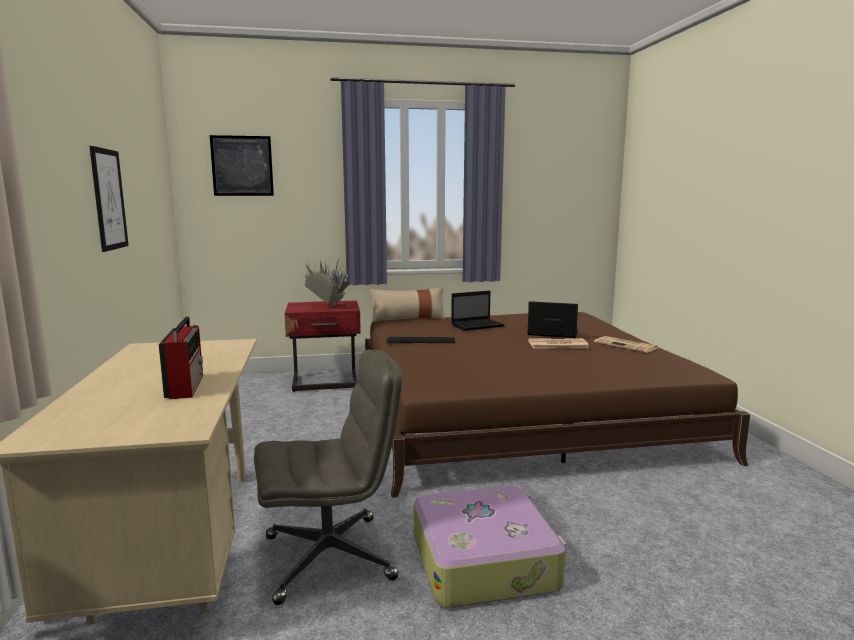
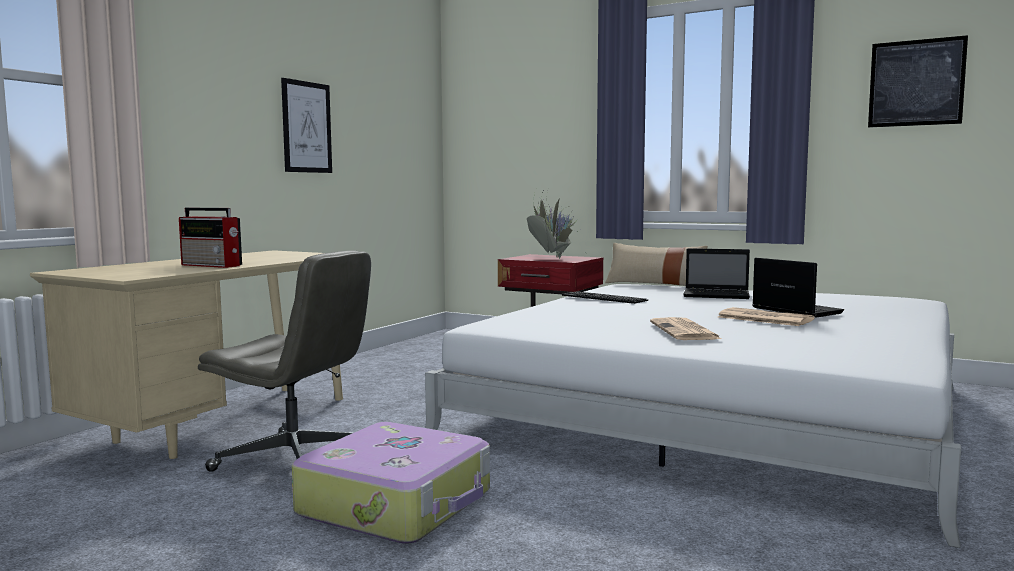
camera: 40 degrees right, 5 degrees down
(186, 386) = (212, 265): radio -> radio turned 90 degrees clockwise
(242, 166) = (502, 102): picture -> picture (916, 83)
(515, 410) = (716, 412): brown bed -> white bed
(626, 345) = (879, 333): newspaper -> newspaper (685, 331)

